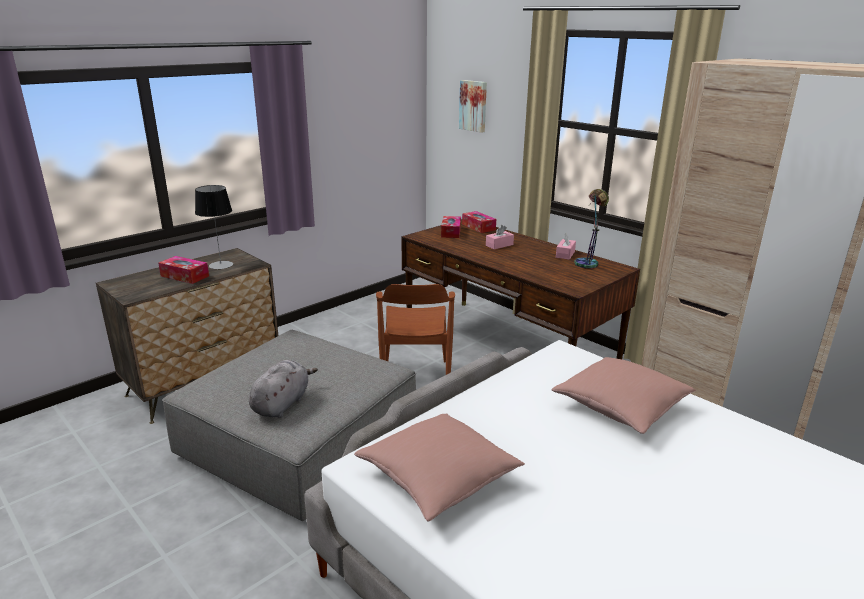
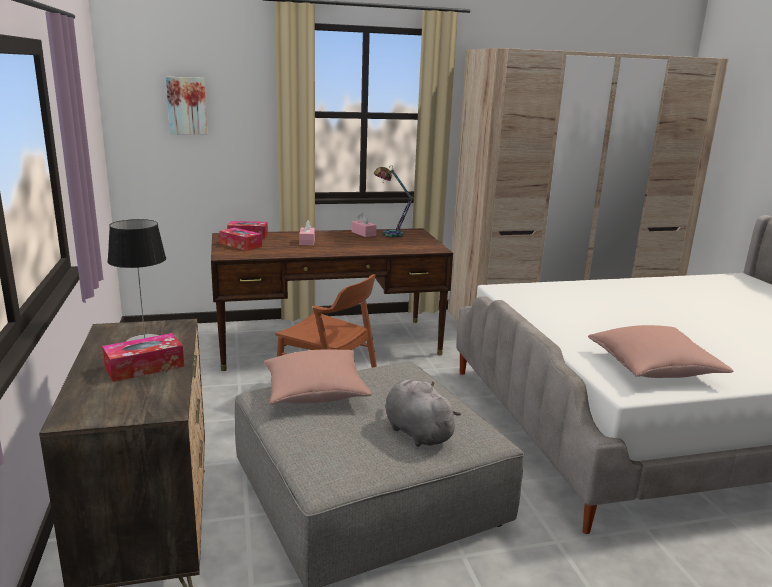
camera: 60 degrees left, 5 degrees down
(621, 406) = (590, 298): pink pillow -> pink pillow (315, 392)

